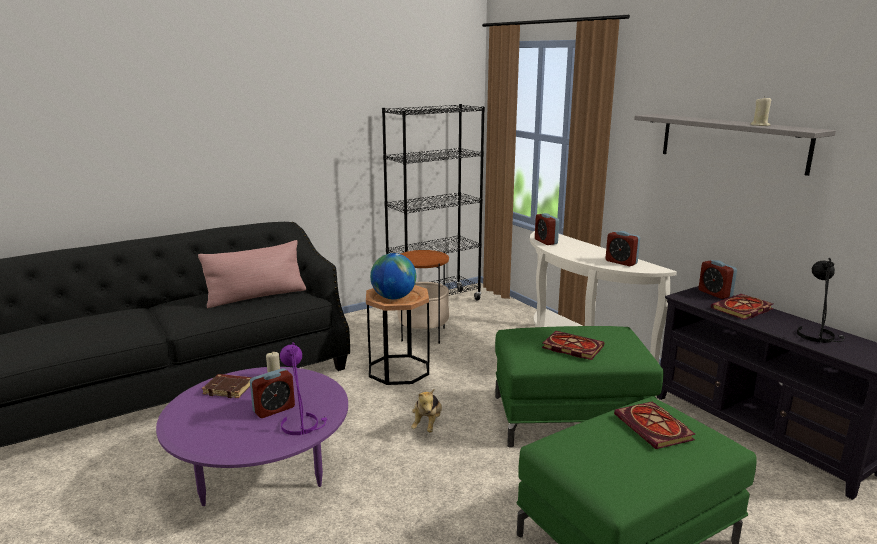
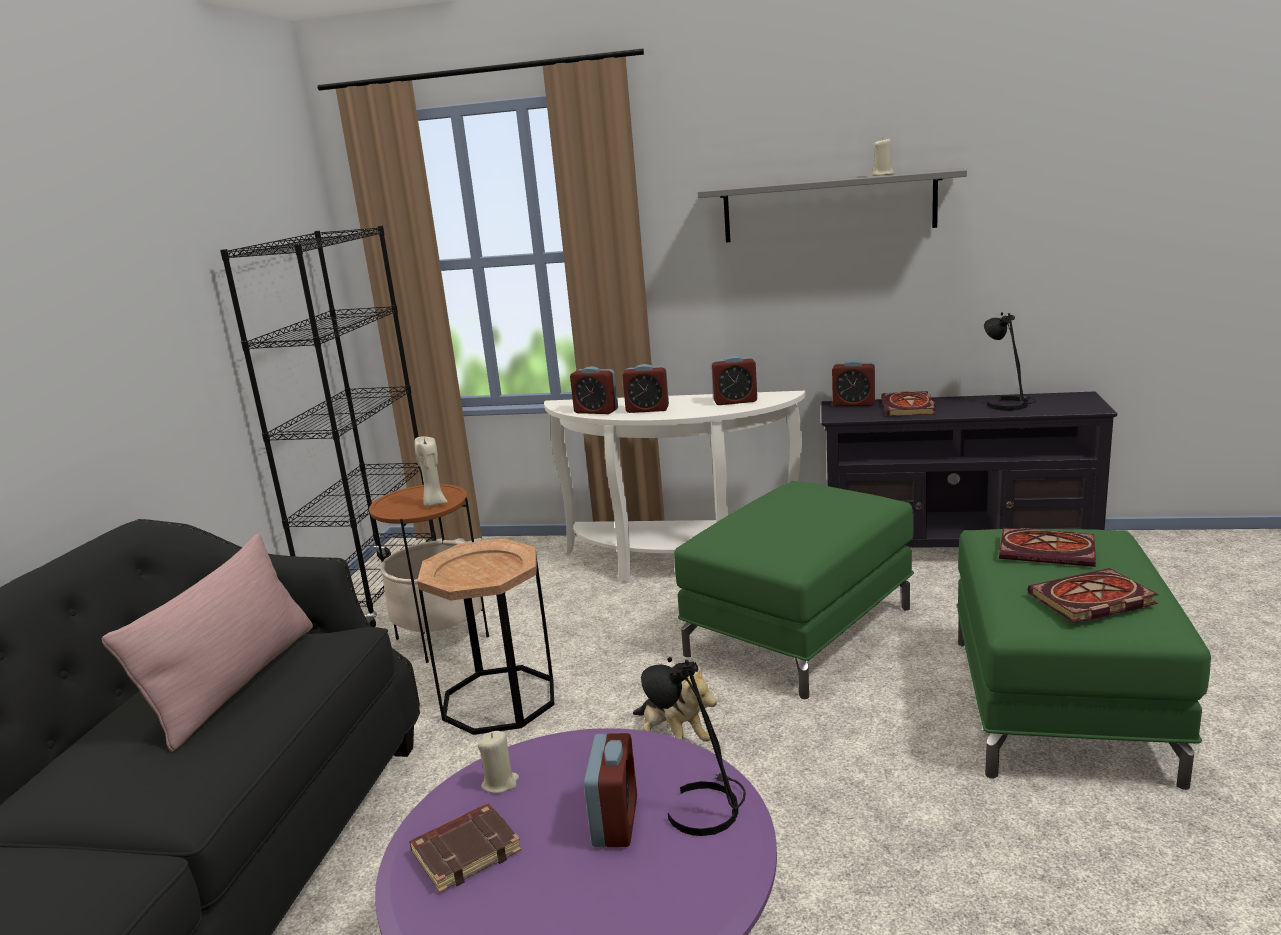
camera: 45 degrees left, 0 degrees up
(302, 424) = (703, 807): purple table lamp -> black table lamp
(393, 297) = (474, 572): globe -> none
(424, 261) = (434, 503): none -> beige candle
(569, 250) = (647, 409): none -> alarm clock
(571, 347) = (808, 522): book -> book (1090, 601)

